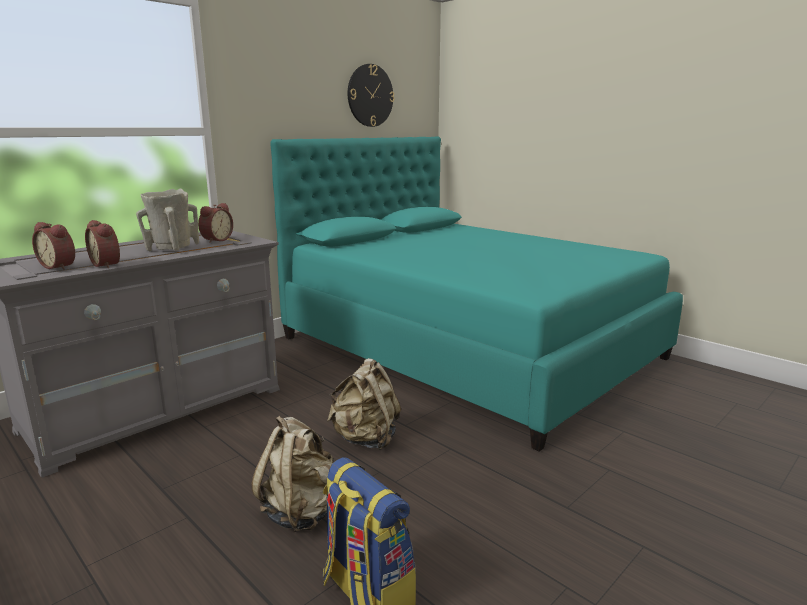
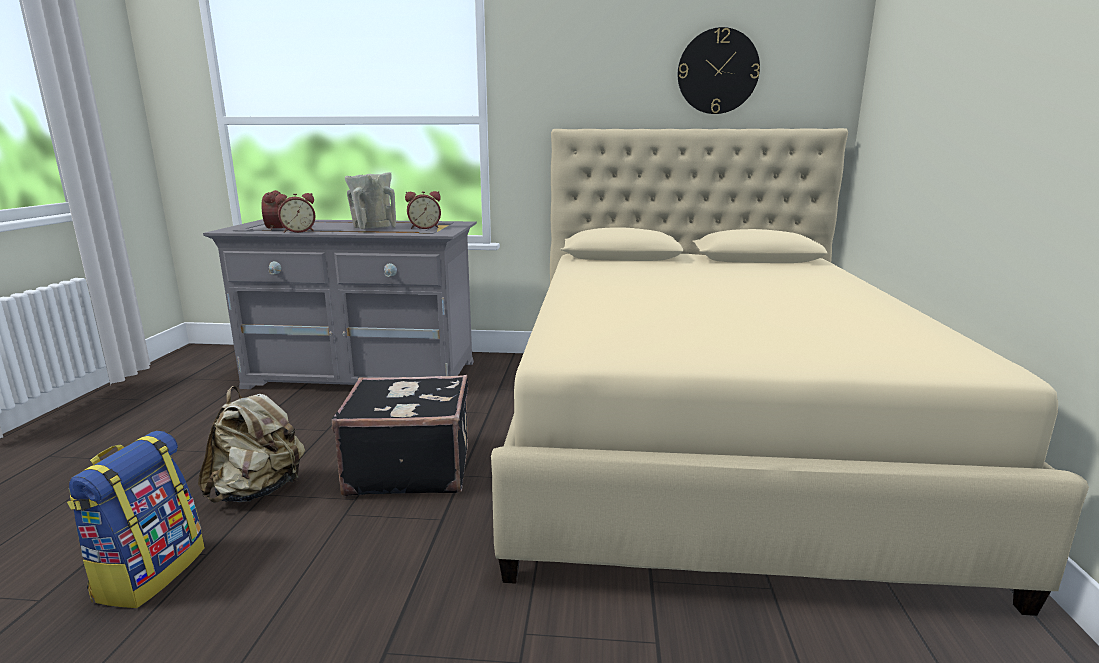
camera: 50 degrees right, 0 degrees up
(108, 264) = (298, 231): alarm clock -> alarm clock turned 120 degrees counterclockwise
(366, 439) = (410, 468): beige backpack -> black suitcase
(468, 347) = (706, 437): turquoise bed -> beige bed

